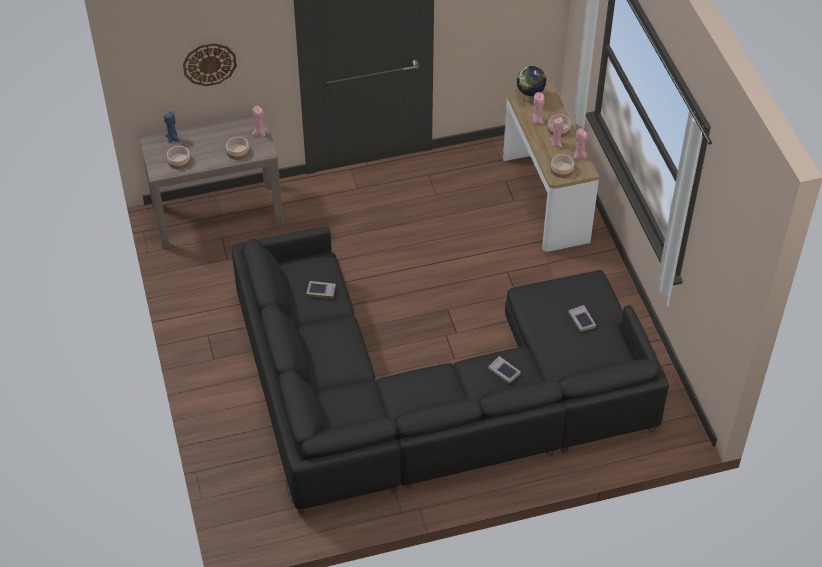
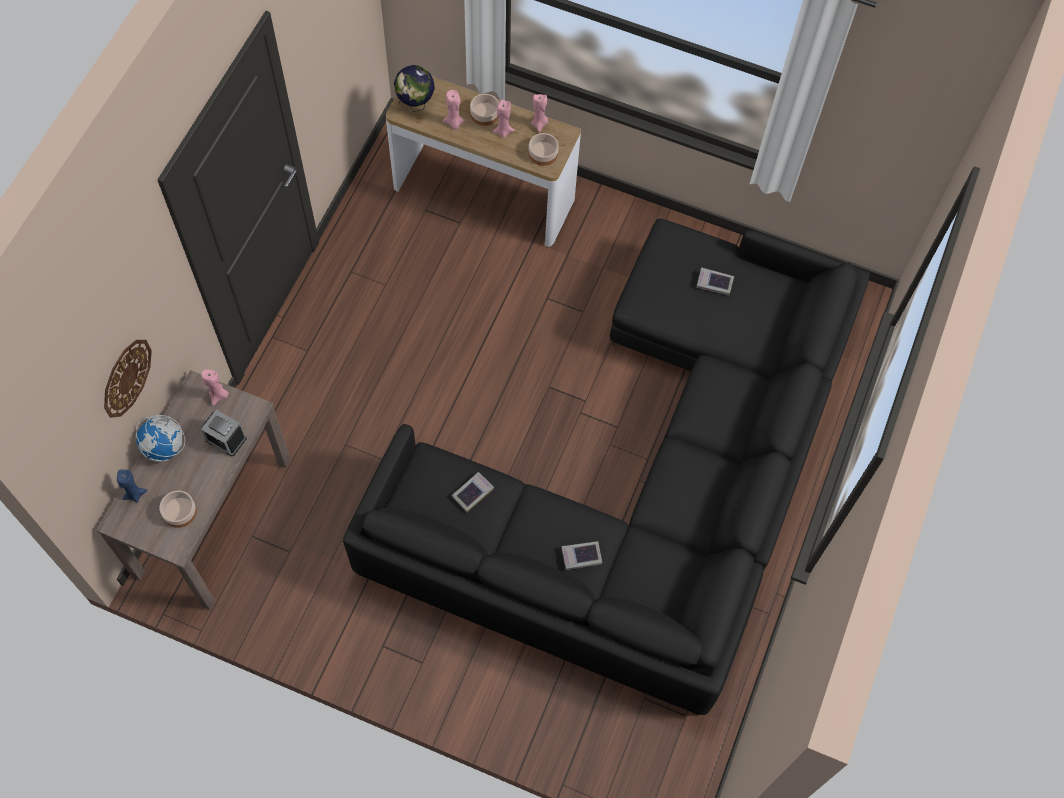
camera: 55 degrees left, 15 degrees up
(210, 133) = (165, 447): none -> globe
(238, 152) = (225, 439): bowl -> alarm clock
(504, 371) = (723, 399): book -> book (581, 556)

